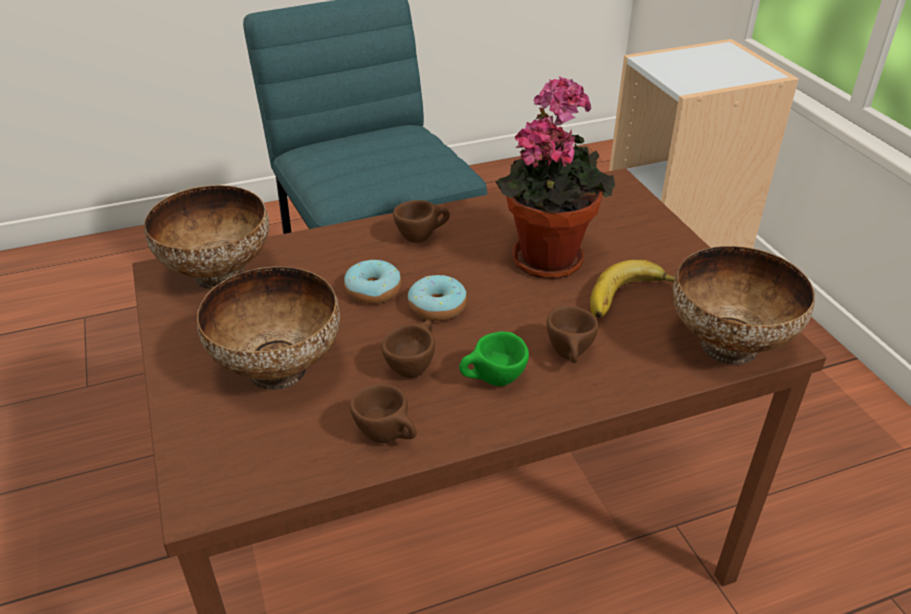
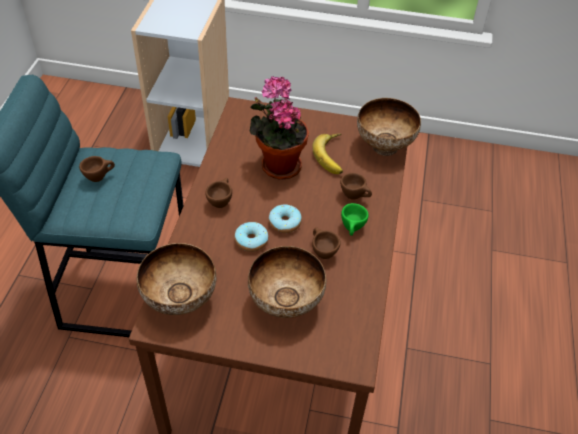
camera: 60 degrees left, 10 degrees up
(388, 437) = (362, 281): brown cup -> brown cup (99, 177)

